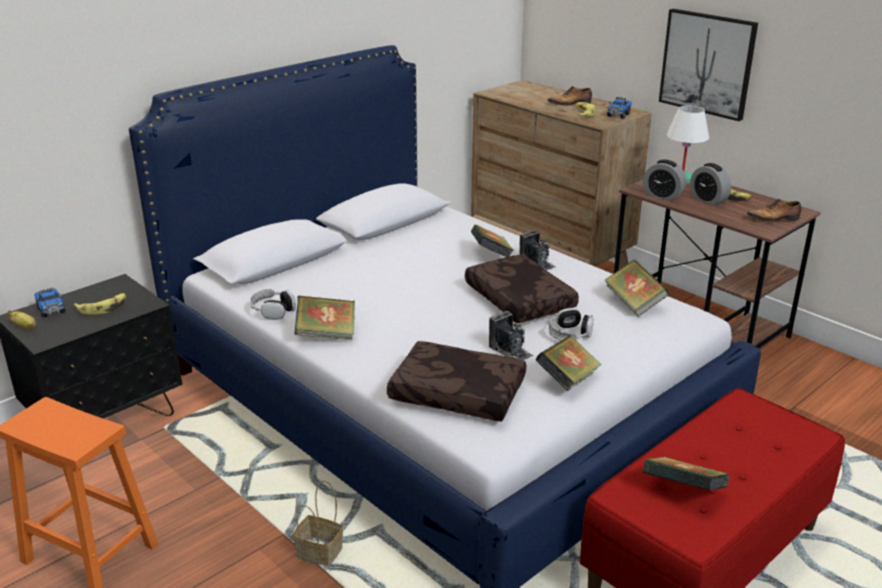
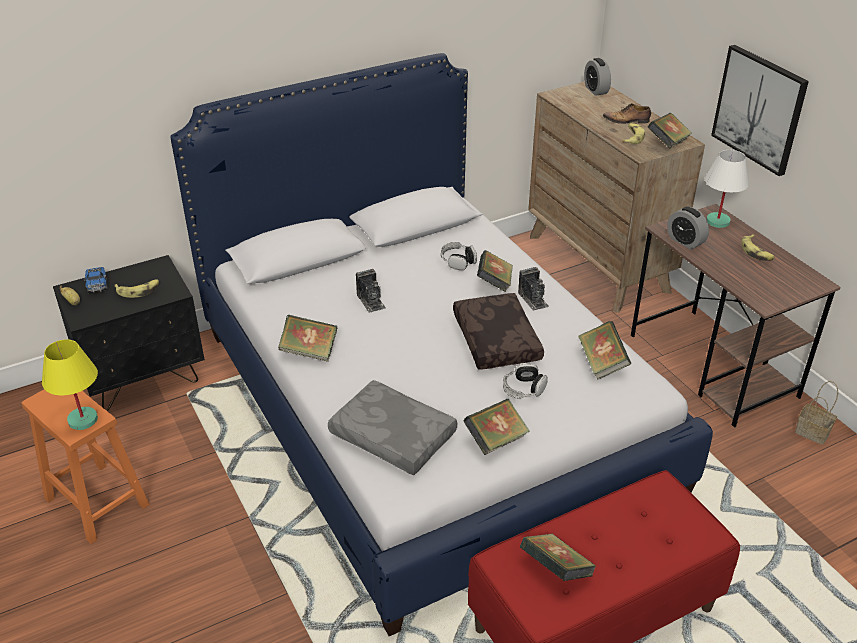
camera: 15 degrees right, 10 degrees up
(82, 433) = (82, 420): none -> yellow table lamp
(273, 310) = (275, 317): headphones -> headphones (458, 261)
(321, 552) = (272, 540): basket -> basket (813, 432)
(456, 394) = (391, 437): brown pillow -> grey pillow
(510, 351) = (459, 399): camera -> camera (371, 301)
(618, 115) = (667, 143): toy truck -> book
(708, 200) = (729, 253): alarm clock -> alarm clock (596, 90)
(774, 219) = (784, 289): shoe -> none

